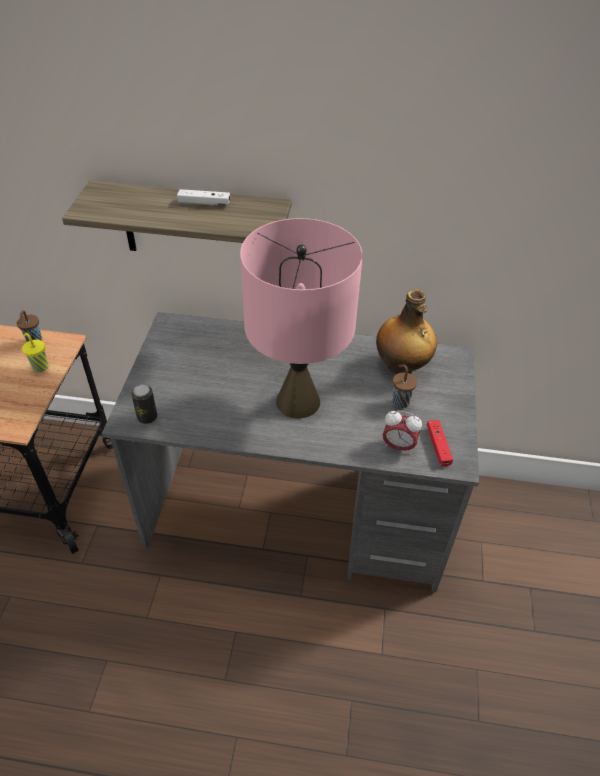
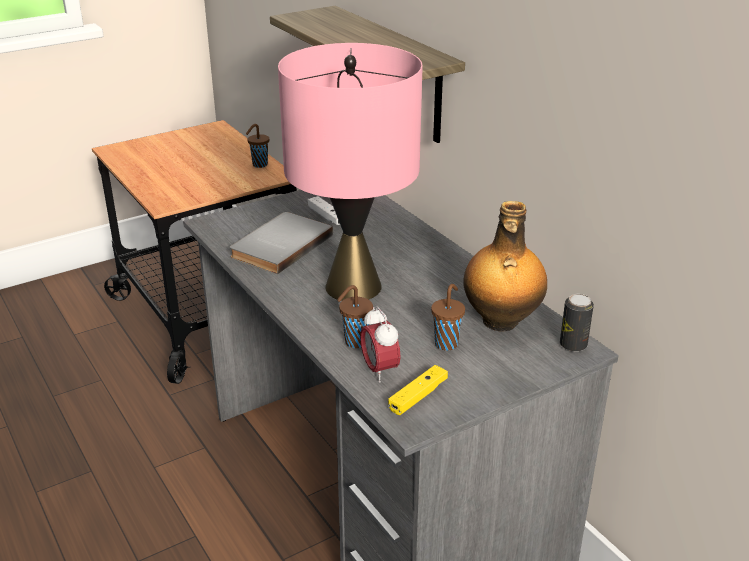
camera: 50 degrees right, 15 degrees down
(40, 366) = (237, 180): yellow cup -> none
(147, 417) = (226, 229): can -> can (573, 345)
(204, 203) = (385, 40): white game controller -> white game controller (327, 217)
(204, 404) = (279, 245): none -> grey book
(359, 439) = (354, 342): none -> brown cup
(438, 446) = (418, 396): red game controller -> yellow game controller

